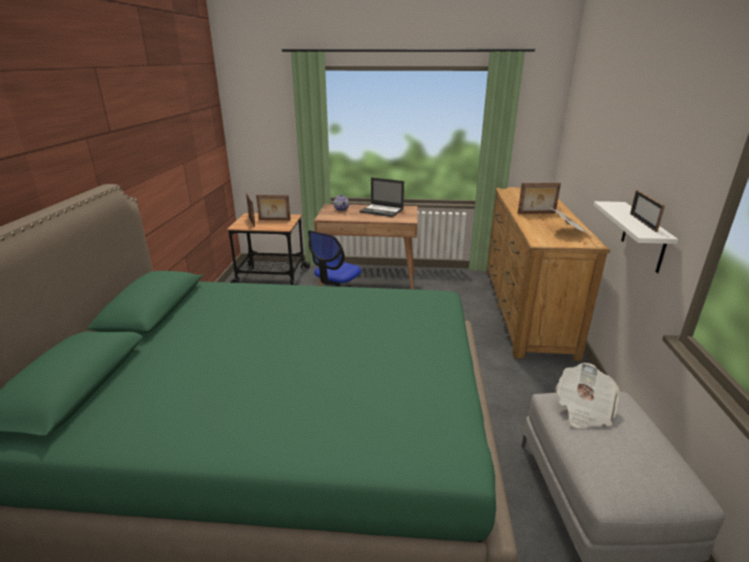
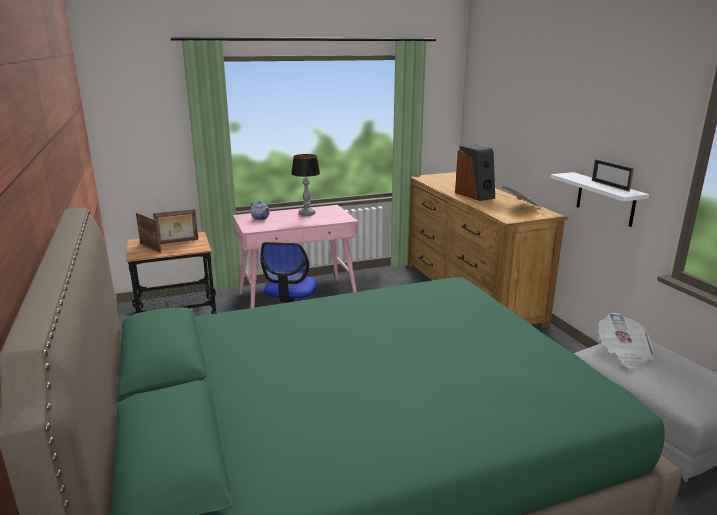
camera: 25 degrees left, 5 degrees down
(369, 283) = (298, 299): brown desk -> pink desk
(382, 210) = (307, 214): laptop -> table lamp
(536, 213) = (475, 195): picture frame -> speaker

